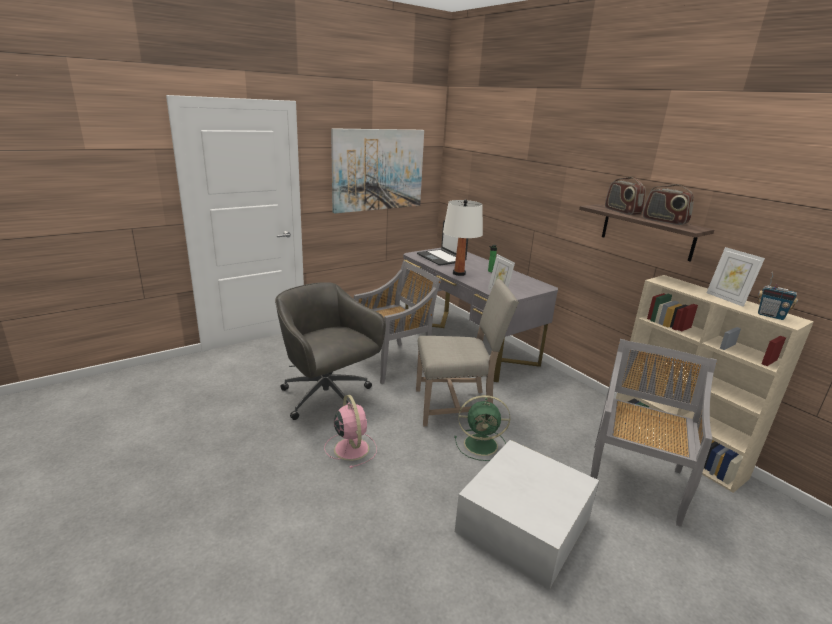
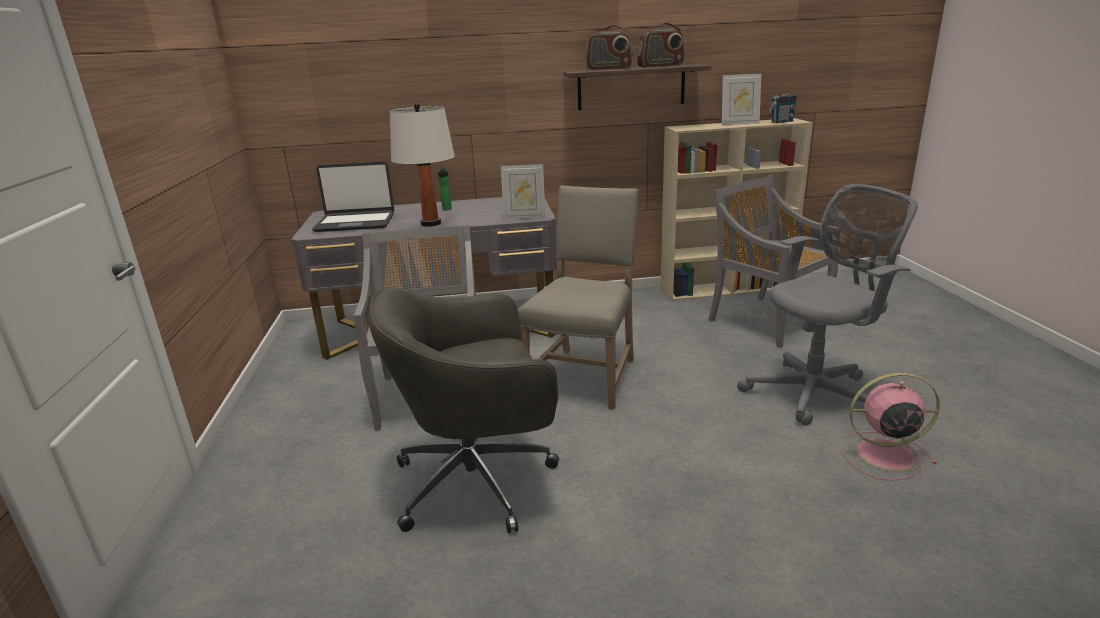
camera: 60 degrees left, 0 degrees up
(351, 448) = (629, 482): pink fan -> pink fan (882, 454)
(378, 170) = (180, 98): picture -> none
(482, 445) = (674, 379): green fan -> none
(524, 524) = (815, 392): white storage box -> grey office chair

